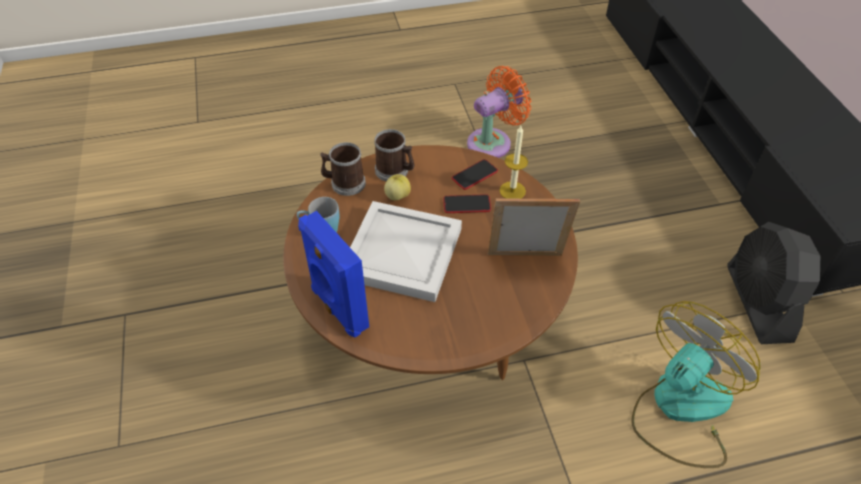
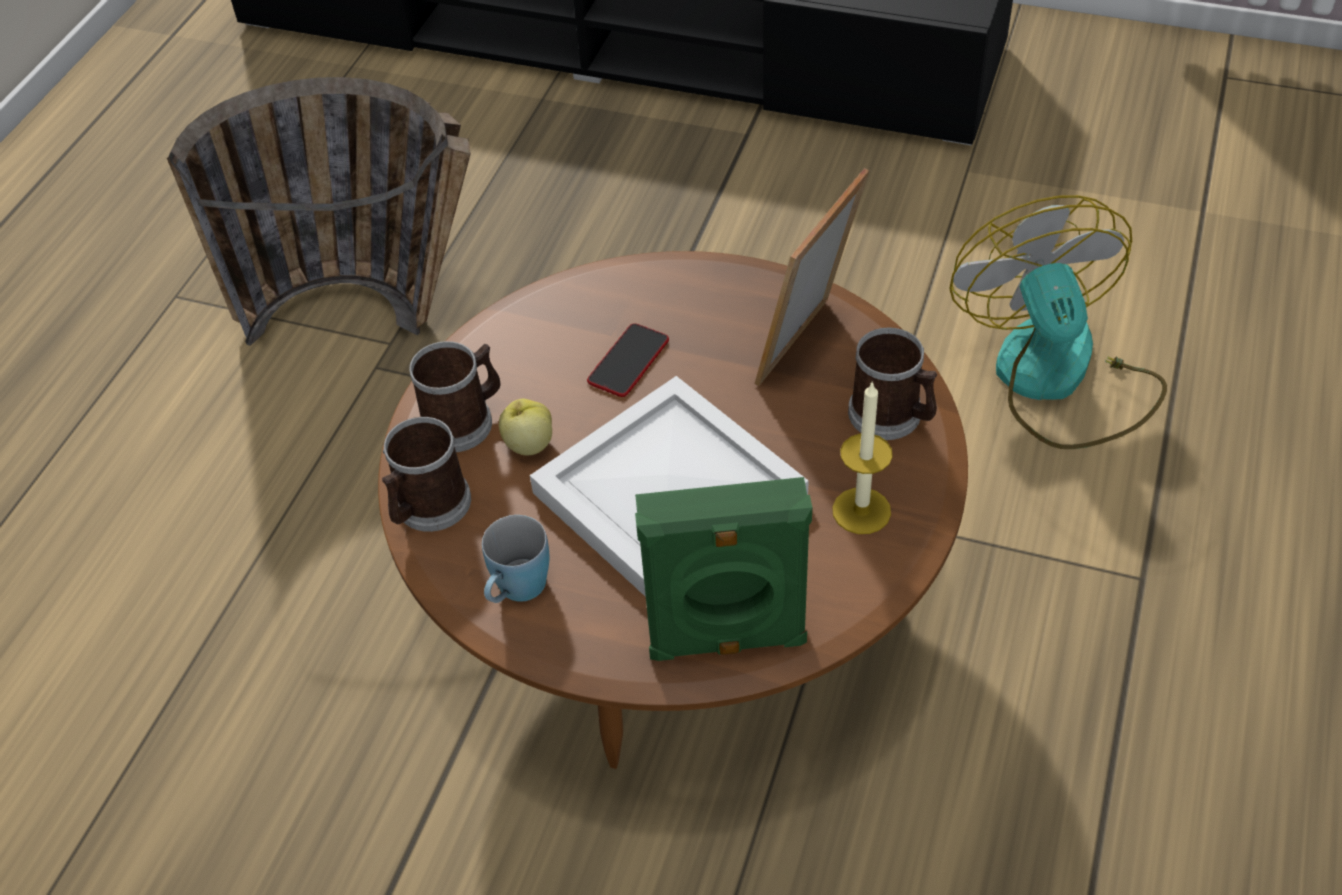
camera: 55 degrees left, 0 degrees up
(338, 309) = (727, 640): blue speaker -> green speaker
(474, 175) = (570, 320): phone -> none
(493, 142) = (374, 317): orange fan -> basket
(508, 312) = (892, 416): none -> mug
(512, 191) = (646, 291): candle -> candle (861, 511)
(758, 303) = (944, 200): black fan -> none

